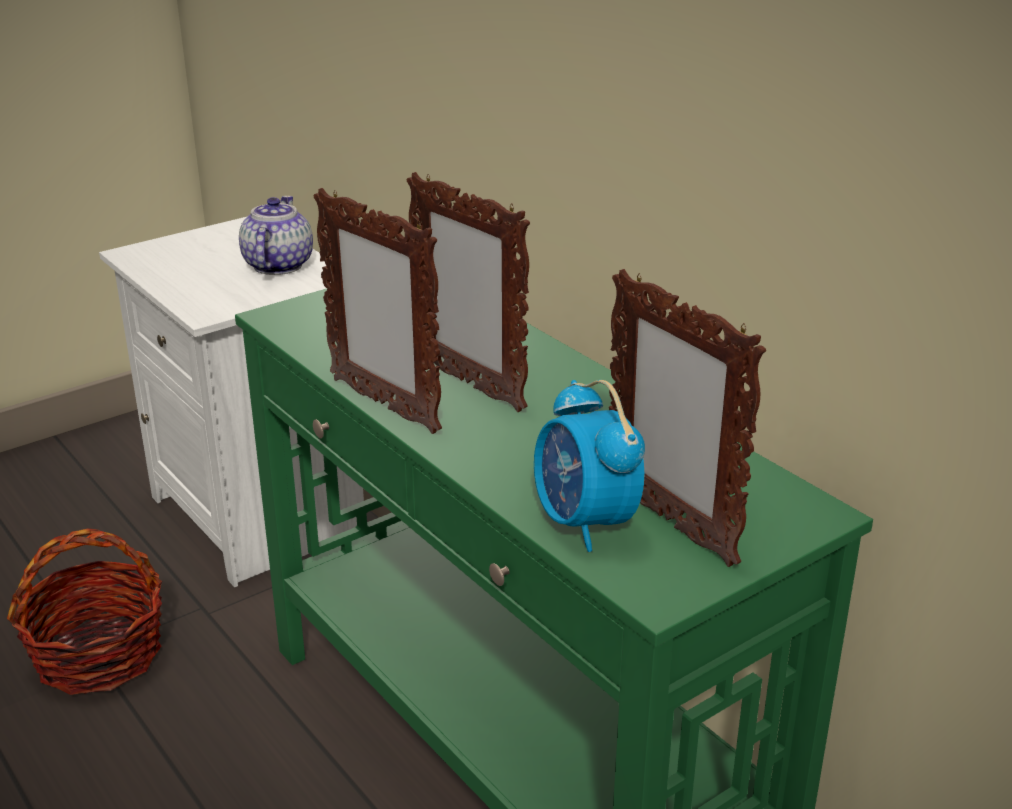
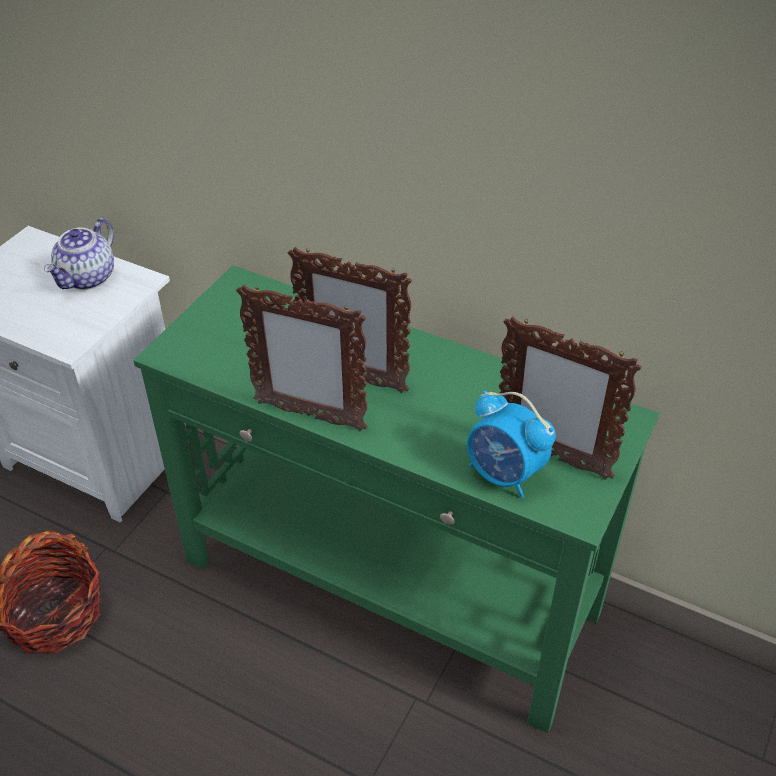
camera: 25 degrees left, 15 degrees up
(277, 265) = (88, 278): teapot -> teapot turned 135 degrees counterclockwise

